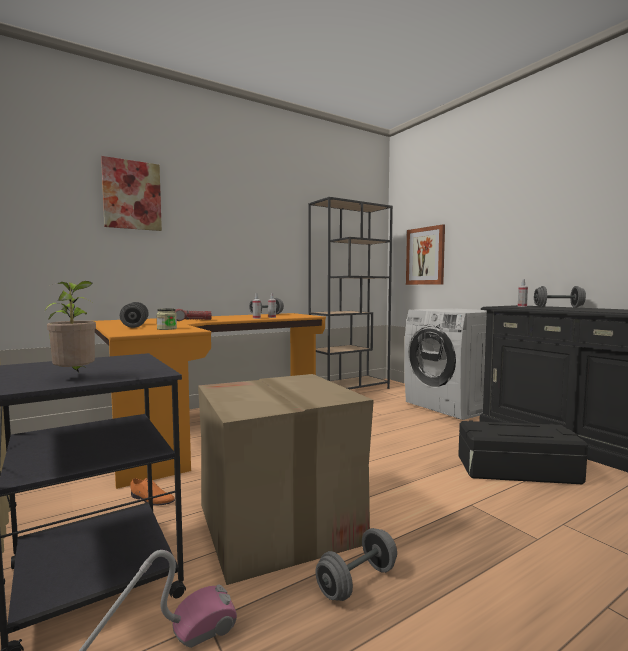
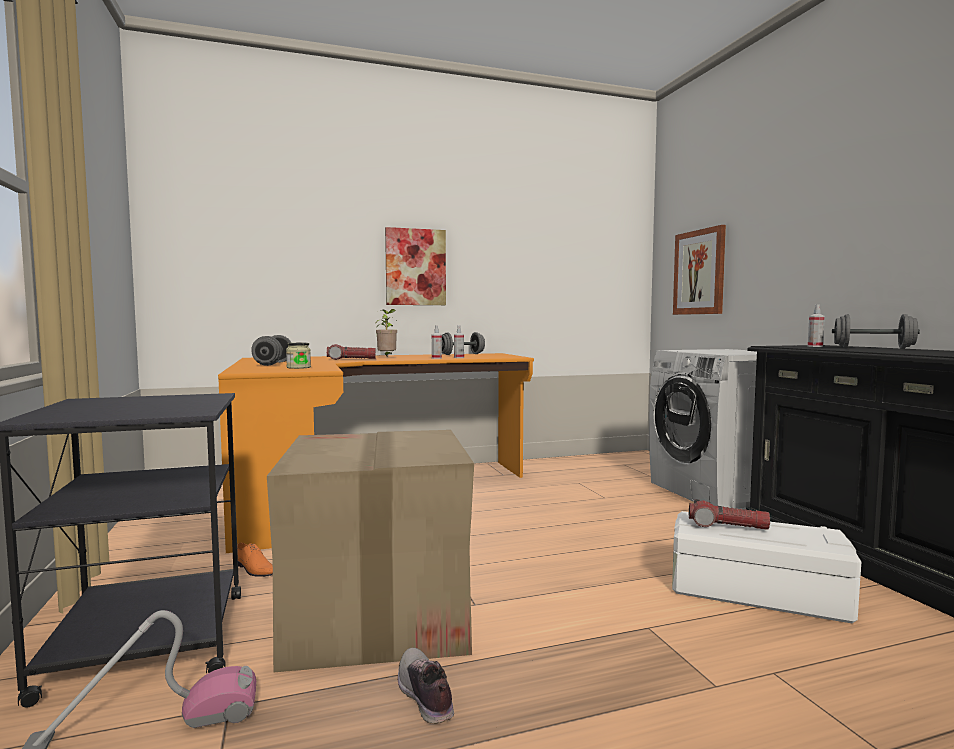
camera: 15 degrees right, 0 degrees up
(76, 377) = (110, 412): potted plant -> potted plant (387, 357)
(132, 195) = (293, 206): picture -> picture (415, 267)
(349, 389) = (583, 462): bookcase -> none
(357, 582) = (424, 695): grey dumbbell -> shoe
(499, 429) = (727, 526): none -> flashlight
(517, 470) = (756, 592): black storage box -> white storage box

